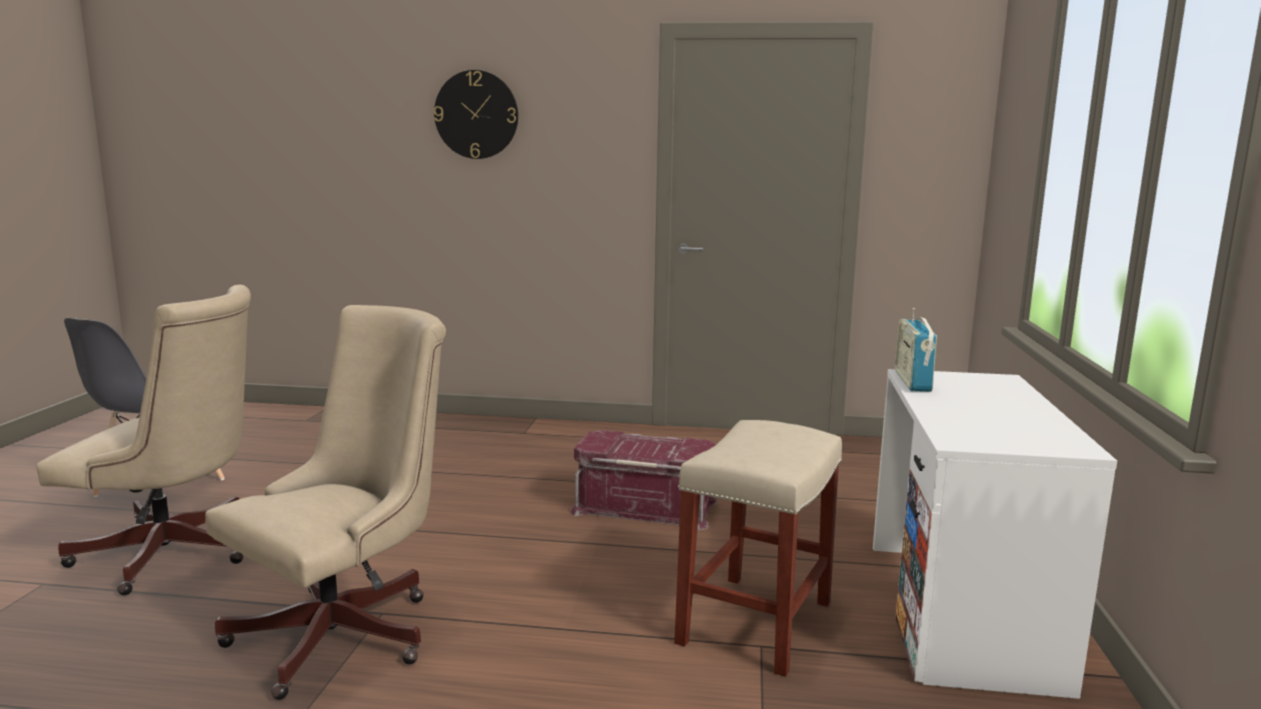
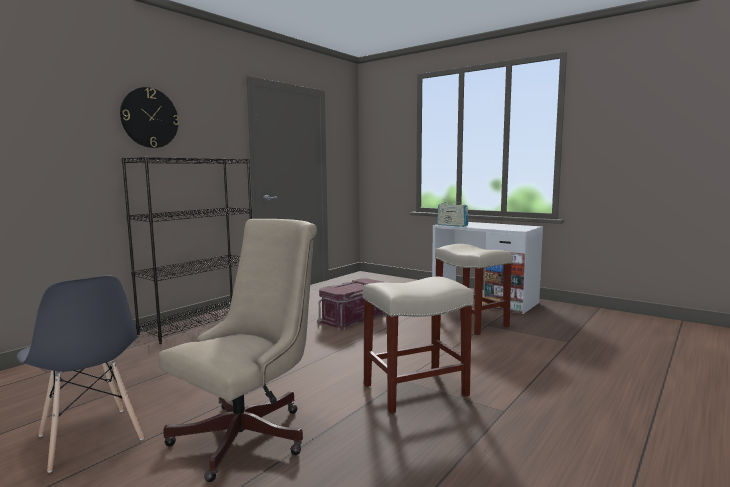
camera: 60 degrees left, 5 degrees down
(347, 632) = (416, 389): beige office chair -> beige stool
(508, 428) = (200, 323): none -> black bookcase

